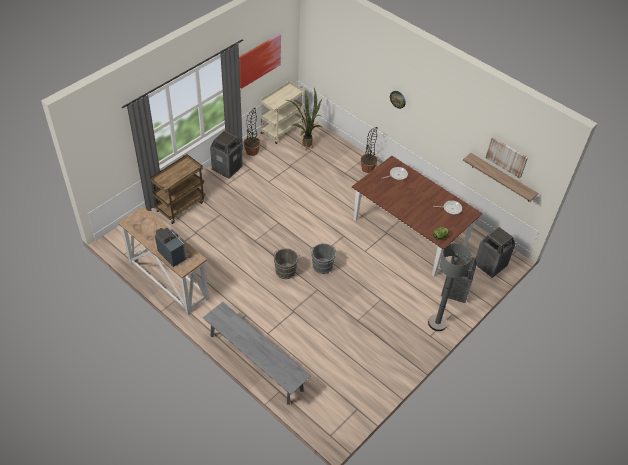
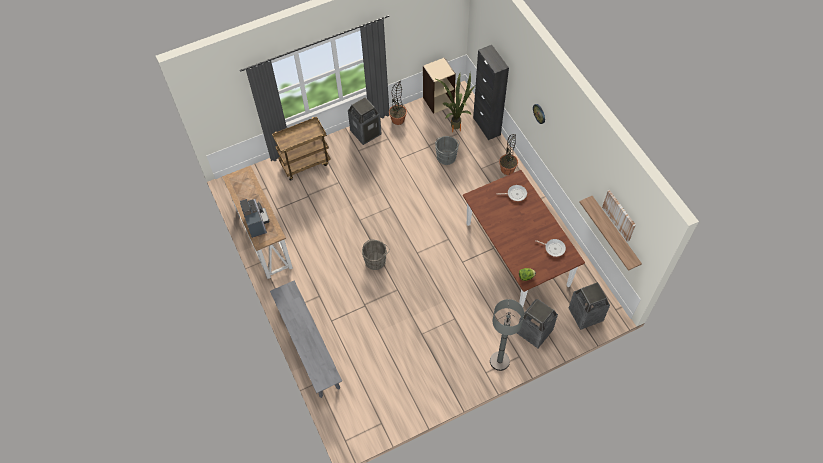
camera: 25 degrees right, 10 degrees up
(259, 60) = (414, 33): picture -> none
(281, 129) = (438, 101): beige cart -> beige bookcase
(322, 265) = (413, 264): grey bucket -> grey bucket (446, 156)
(333, 139) = (486, 126): none -> black cabinet

